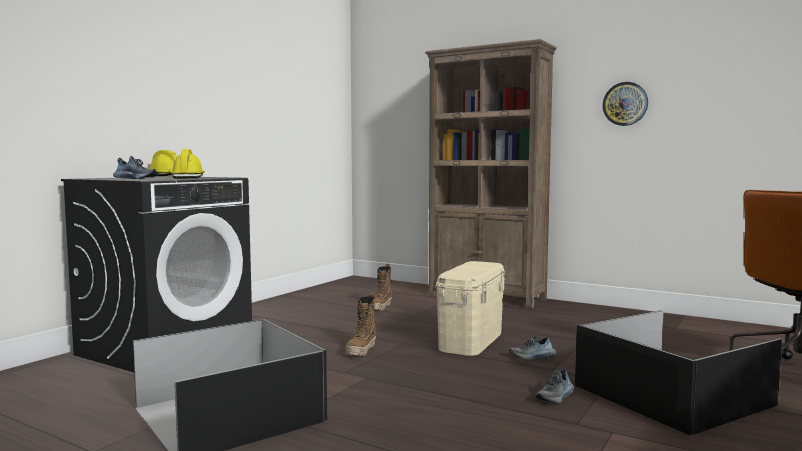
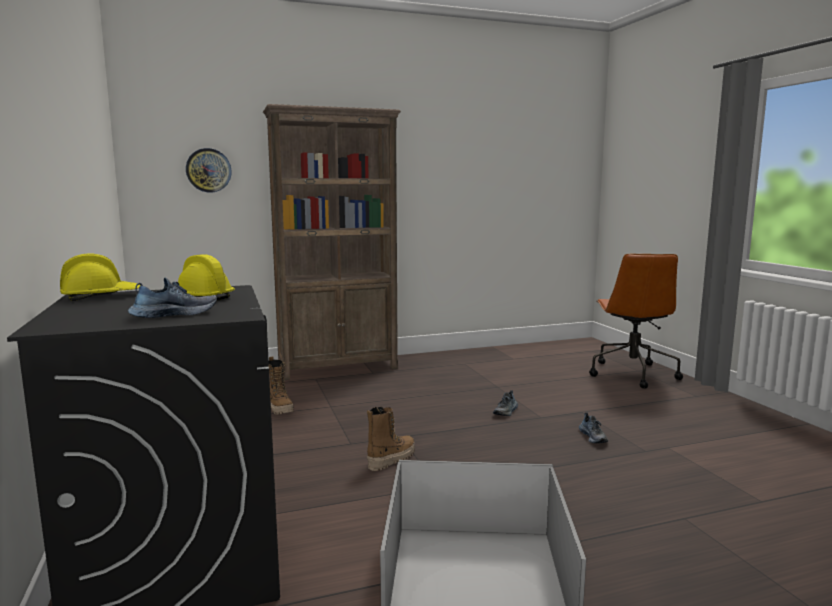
camera: 50 degrees left, 5 degrees up
(361, 351) = (391, 459): boot -> boot turned 105 degrees counterclockwise
(471, 340) = (438, 414): beige storage box -> none
(625, 104) = (445, 174): wall clock -> wall clock (208, 170)
(674, 396) = (628, 409): black storage box -> none

